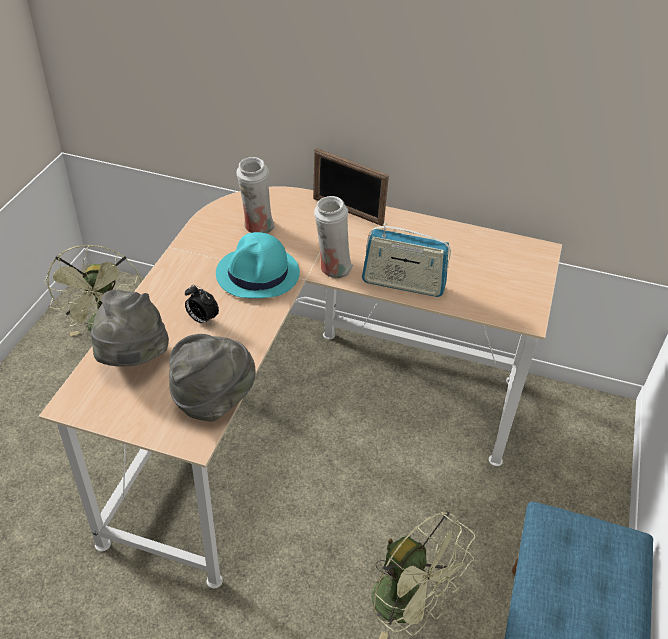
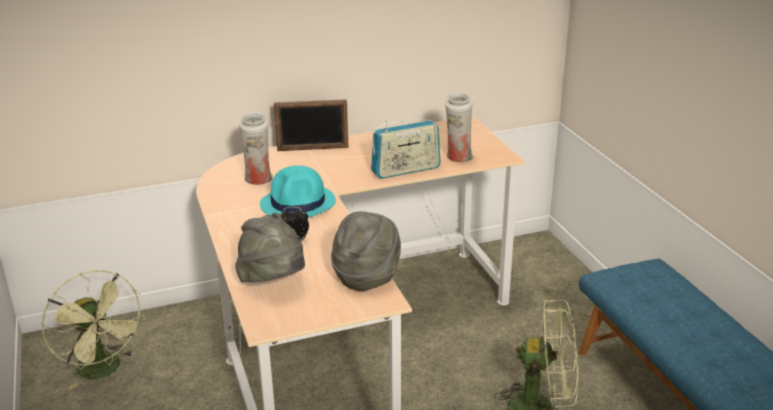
camera: 35 degrees left, 15 degrees down
(332, 269) = (347, 181): white vase -> white vase (458, 158)

